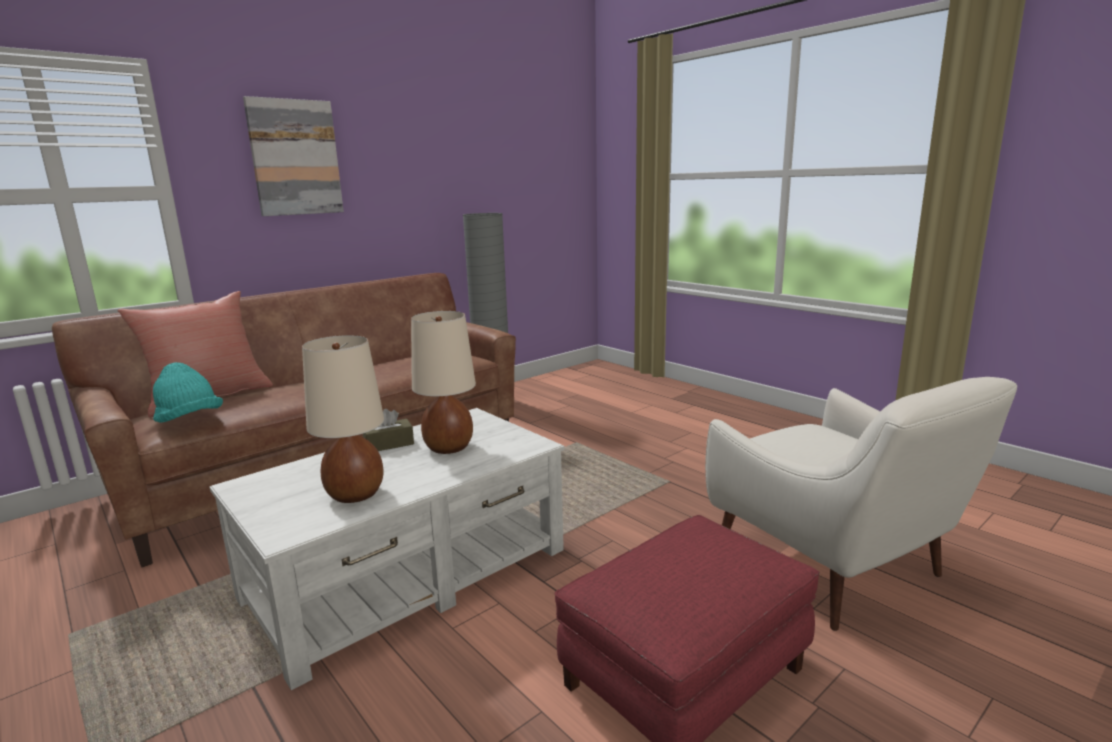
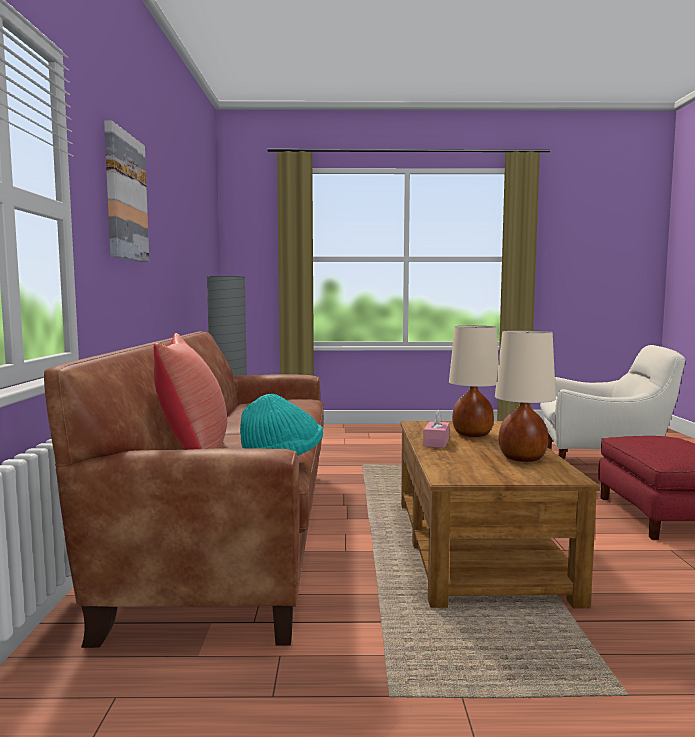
camera: 50 degrees left, 10 degrees down
(389, 444) = (436, 442): brown tissue box -> pink tissue box
(410, 573) = (478, 546): white coffee table -> brown coffee table

